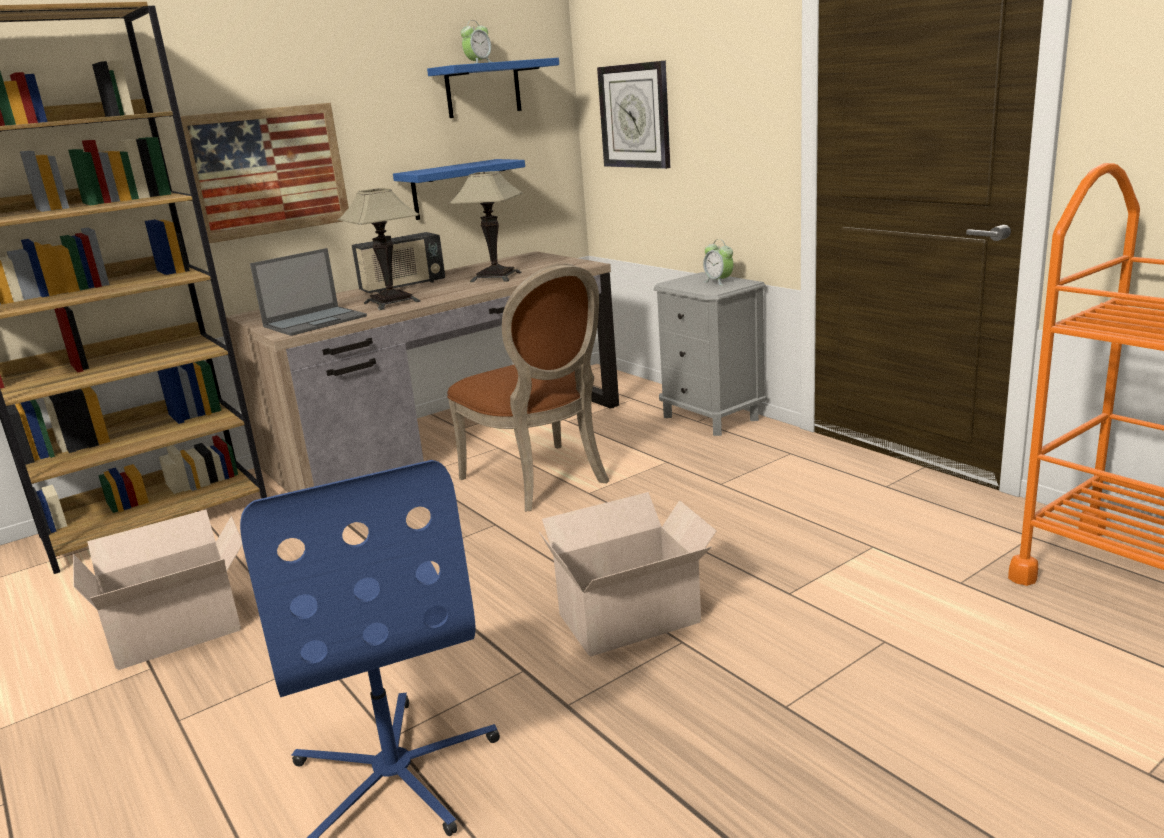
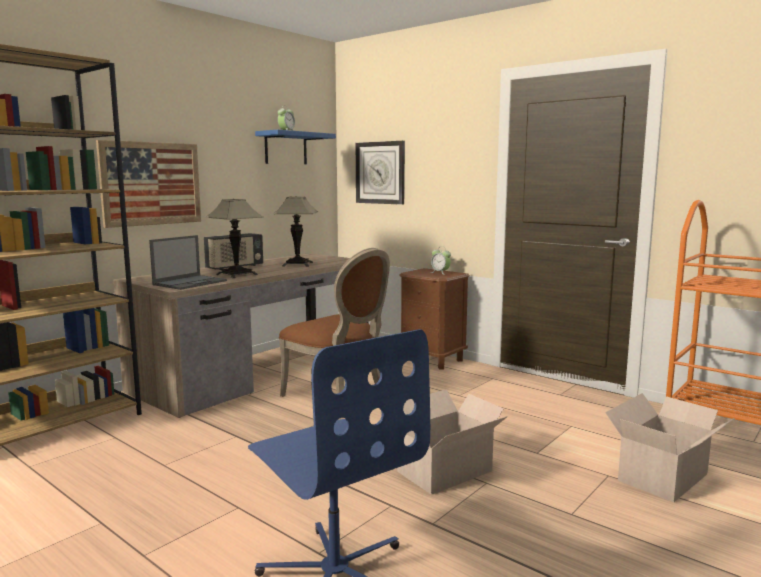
camera: 15 degrees left, 10 degrees down
(181, 630) = (113, 497): cardboard box -> cardboard box (665, 476)
(450, 190) = (261, 208): blue shelf -> none
(711, 418) = (432, 360): grey nightstand -> brown nightstand

